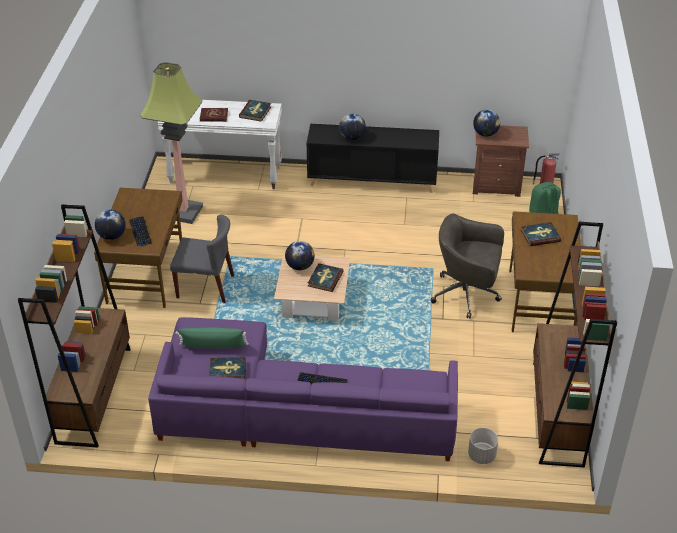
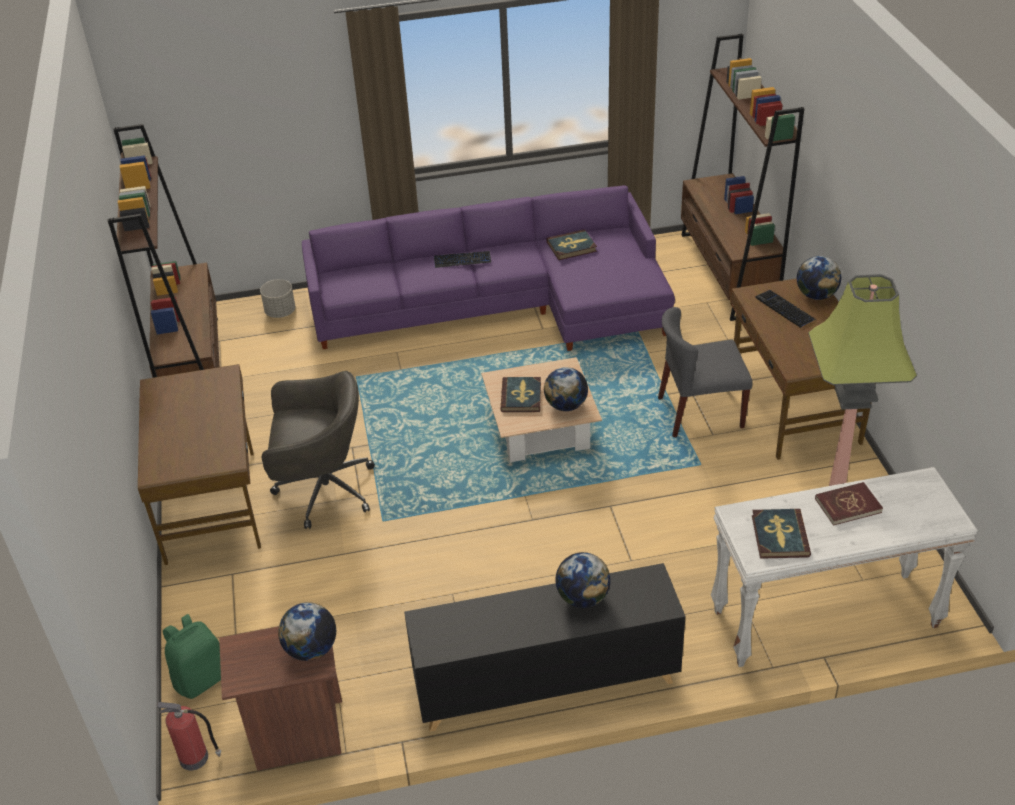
camera: 165 degrees right, 0 degrees up
(213, 346) = (605, 265): green pillow -> none
(540, 236) = (202, 434): book -> none

